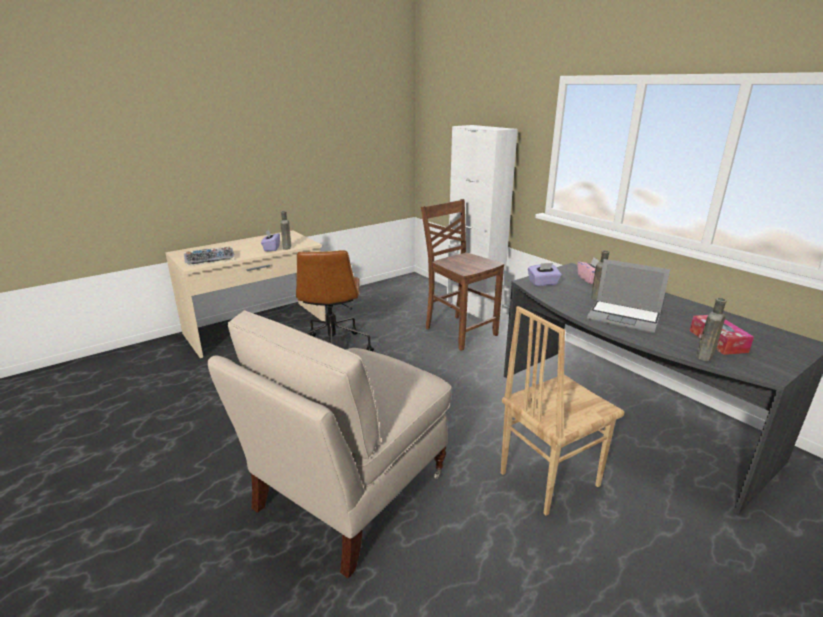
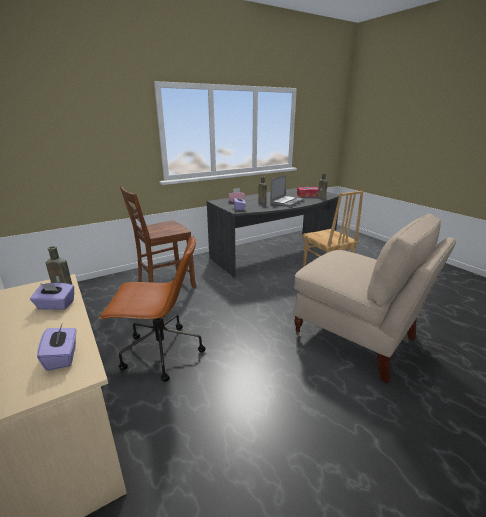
camera: 85 degrees left, 0 degrees up
(210, 259) = (62, 357): keyboard -> purple tissue box
(473, 308) = (128, 276): white cabinet -> none

